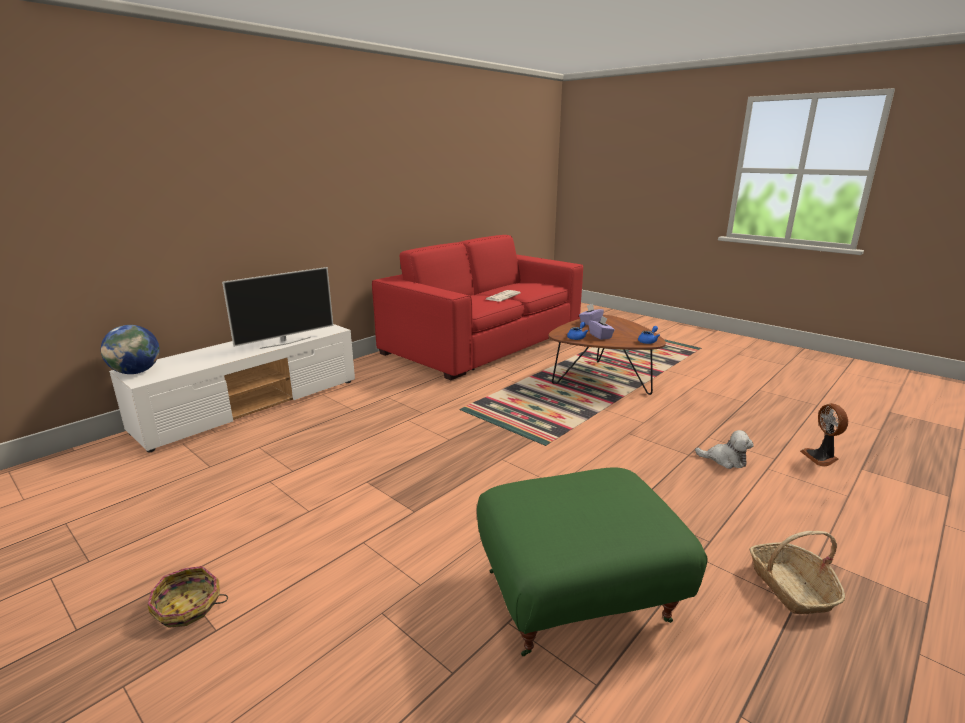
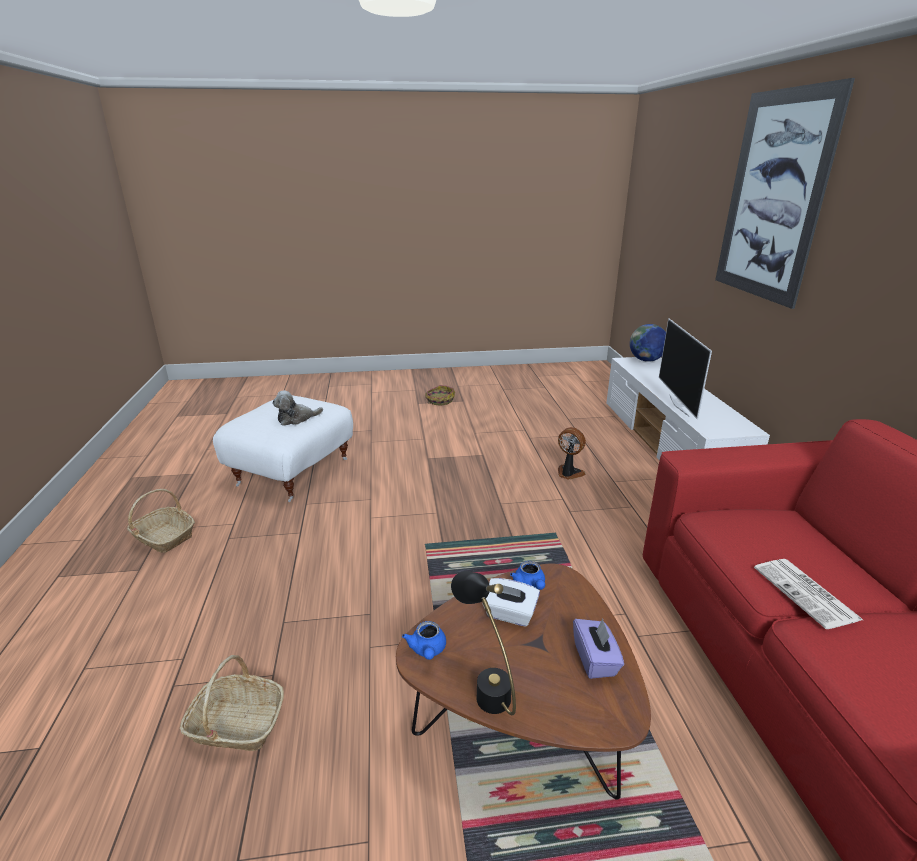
camera: 130 degrees right, 5 degrees up
(227, 147) = (773, 197): none -> picture
(577, 598) = (292, 472): green ottoman -> white ottoman
(600, 336) = (510, 614): purple tissue box -> white tissue box
(637, 331) = (485, 685): none -> black table lamp
(725, 460) = (238, 640): plush toy -> plush toy (296, 419)
(736, 430) = (236, 724): none -> basket
(821, 457) = (100, 736): fan -> fan (568, 473)

